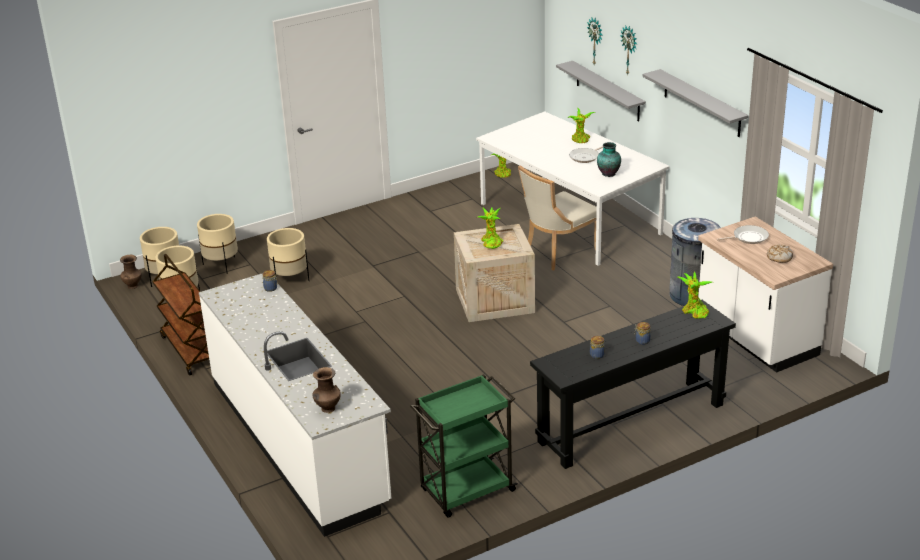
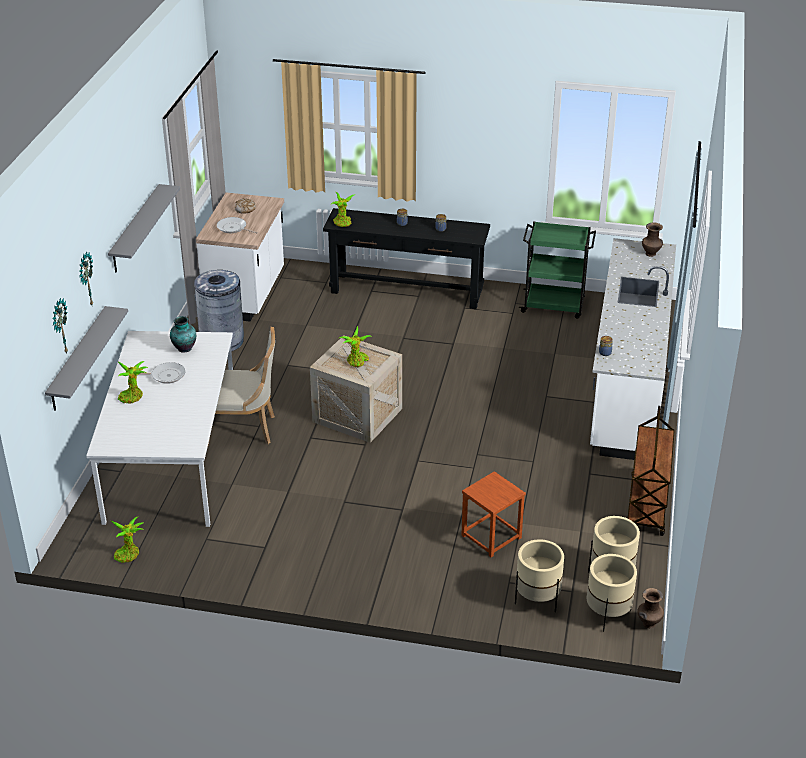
camera: 140 degrees left, 5 degrees up
(290, 280) = (491, 537): beige planter -> brown stool

